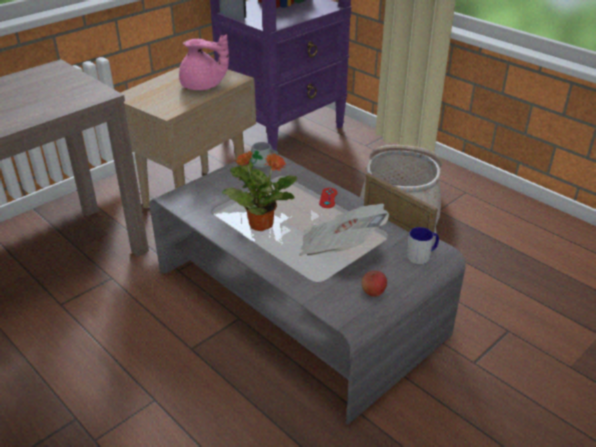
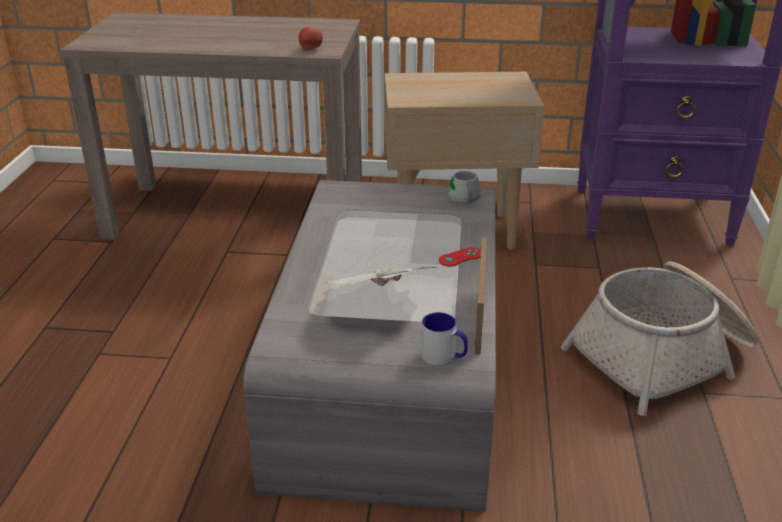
camera: 50 degrees right, 5 degrees down
(203, 86) = (477, 94): pink teapot -> none
(260, 224) = (358, 242): potted plant -> none
(373, 292) = (334, 352): apple -> apple (310, 49)

